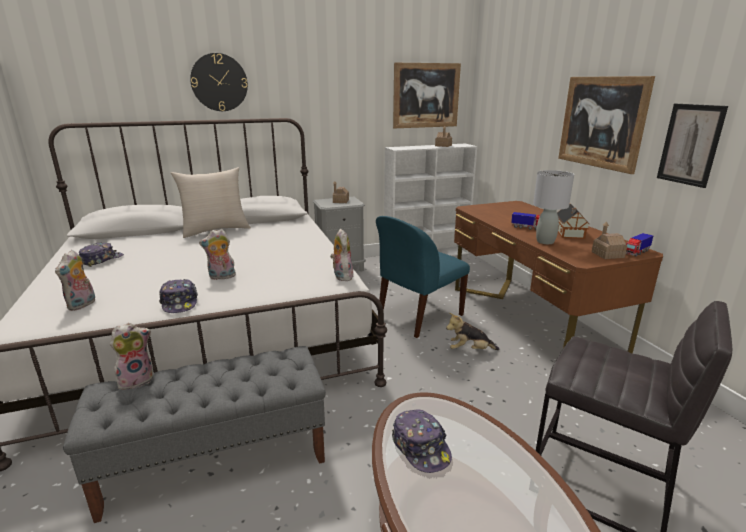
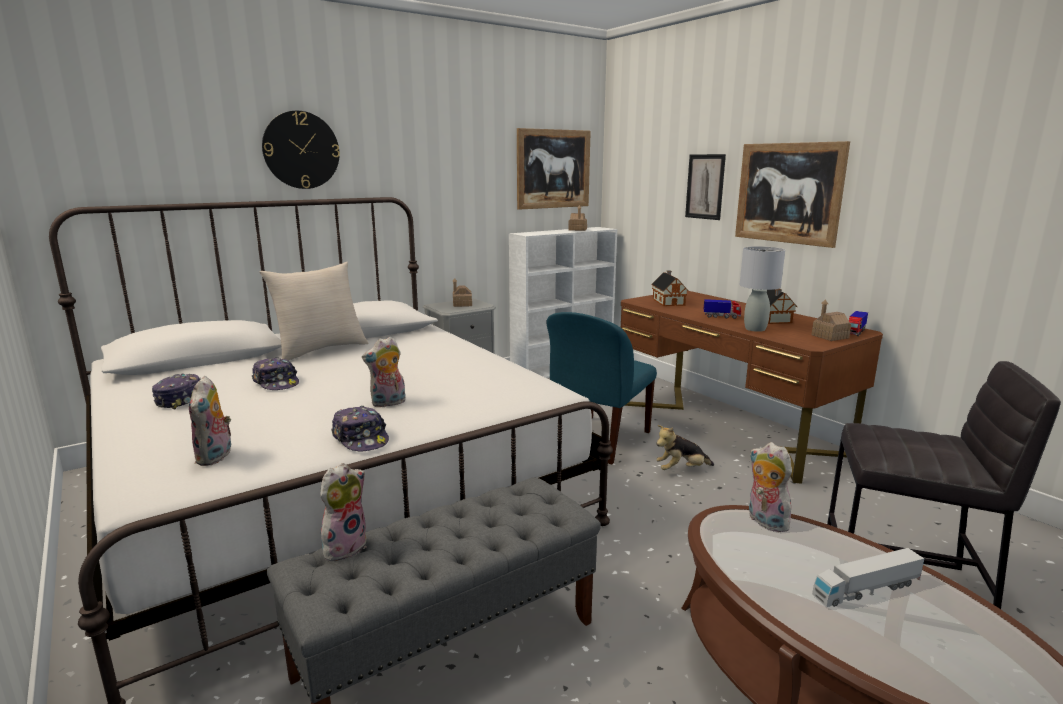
camera: 15 degrees left, 5 degrees down
(341, 276) = (545, 387): plush toy -> plush toy (764, 521)
(421, 447) = (763, 561): cap -> cap (276, 383)
(489, 490) = (866, 589): none -> toy truck
(494, 210) = (668, 301): none -> toy house
(690, 144) = (899, 211): picture -> picture (705, 186)

